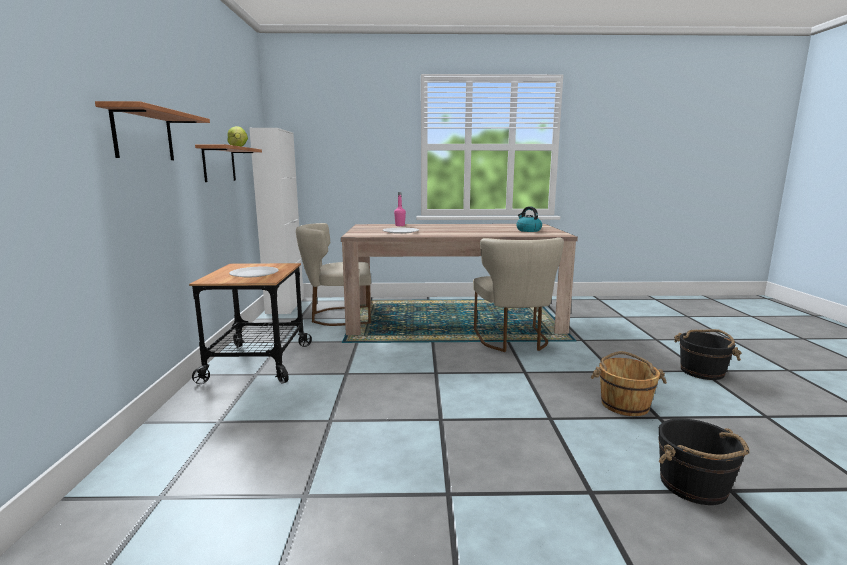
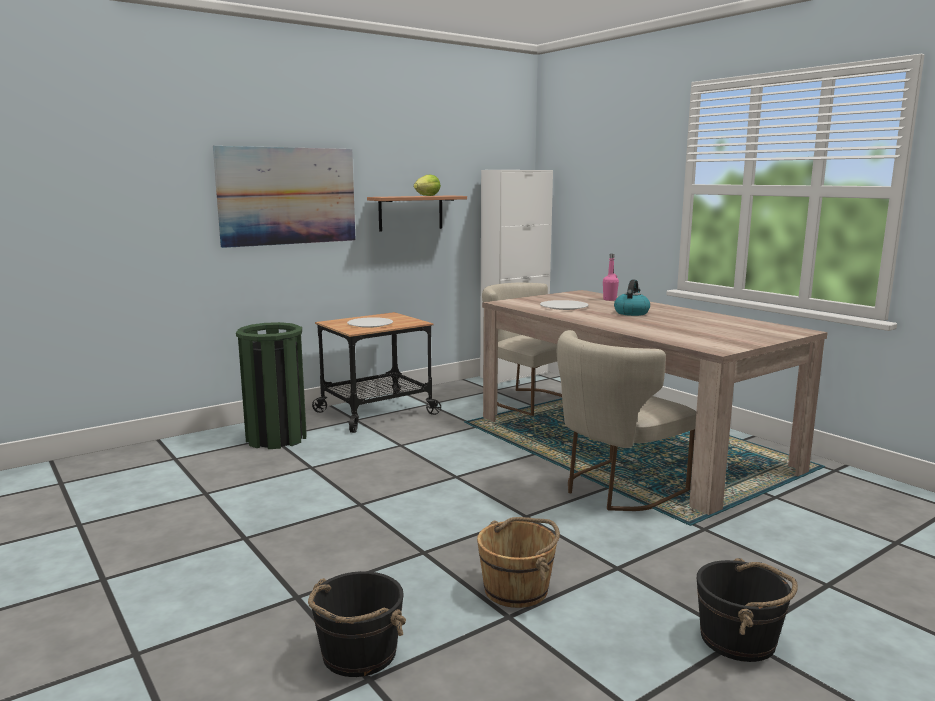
camera: 55 degrees right, 0 degrees up
(143, 135) = (287, 196): shelf -> picture
(225, 419) = (276, 438): none -> green trash can
(528, 230) = (716, 335): kettle -> kettle (631, 313)

